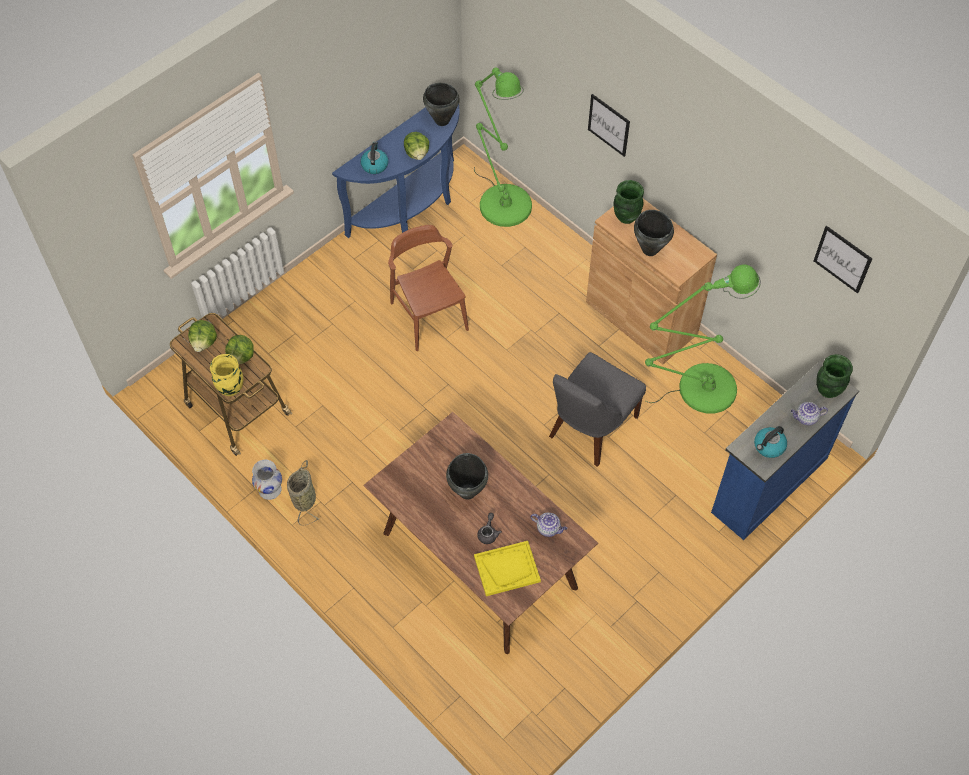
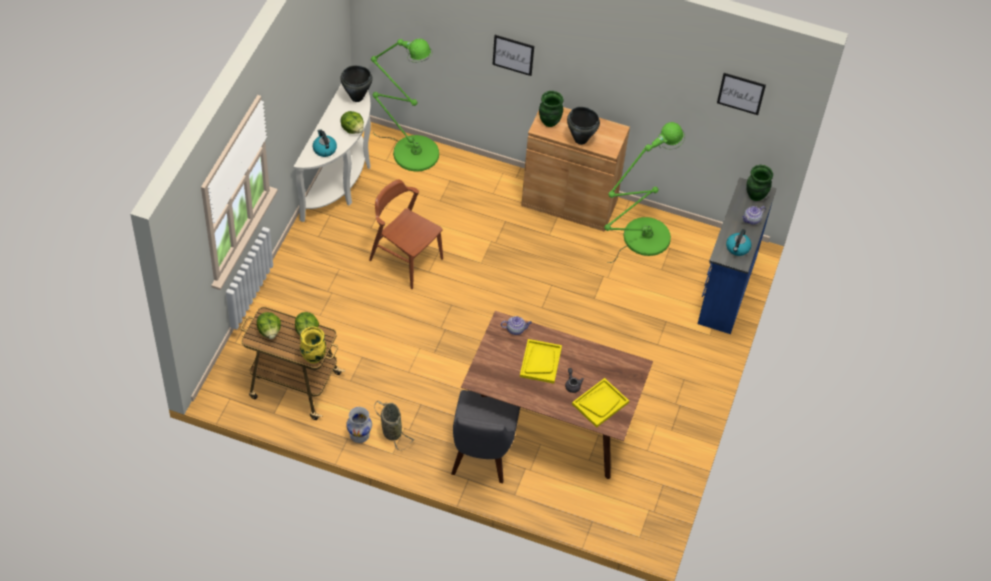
camera: 30 degrees left, 5 degrees down
(411, 207) = (341, 180): blue console table -> white console table
(468, 491) = (540, 362): black cooking pot -> yellow tray
(549, 528) = (613, 364): teapot -> teapot (516, 329)
(590, 429) = (578, 297): grey chair -> grey chair (481, 455)

